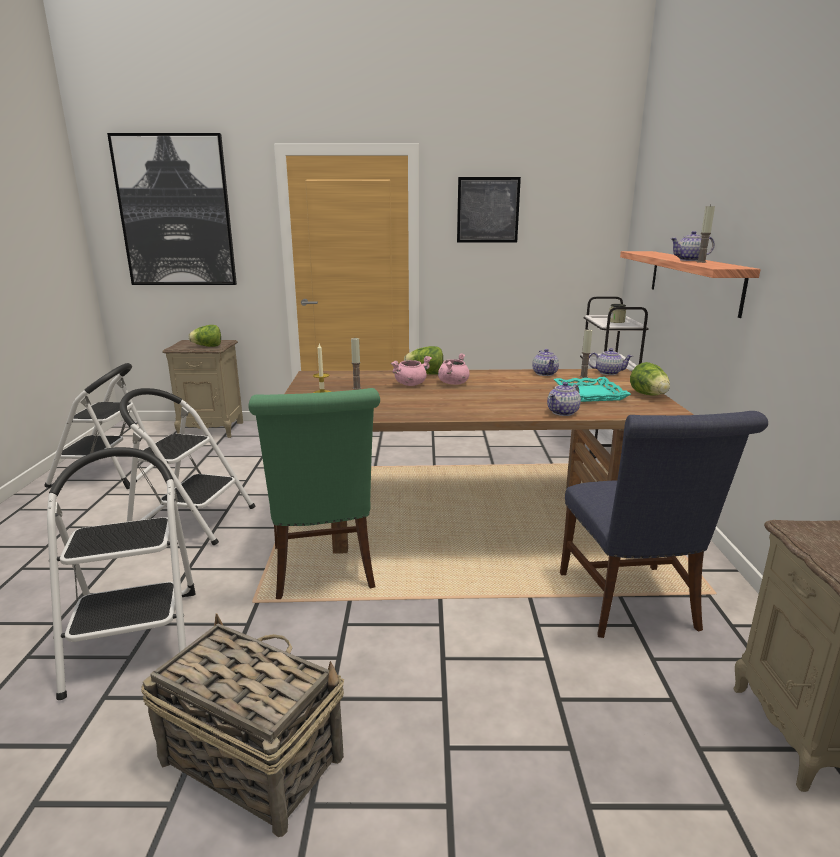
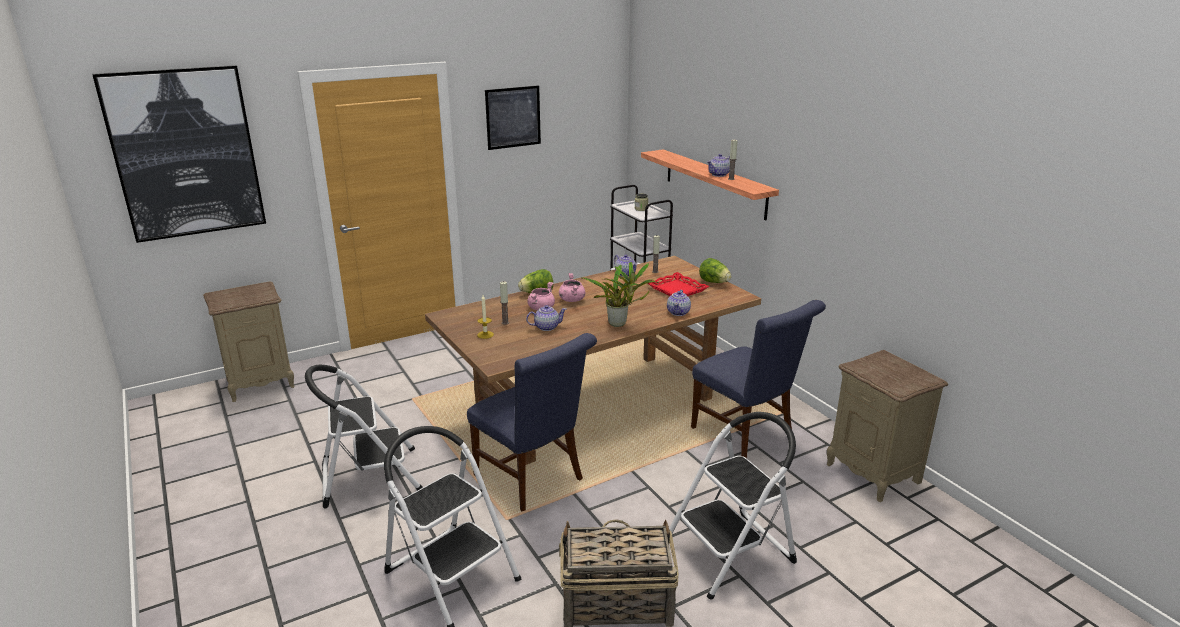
camera: 30 degrees left, 5 degrees up
(108, 474) = (214, 462): step ladder -> step ladder (732, 553)
(207, 346) = (256, 297): lettuce -> none
(324, 571) = (533, 480): green chair -> blue chair
(475, 409) = (620, 324): none -> potted plant
(589, 394) = (676, 290): turquoise tray -> red tray
(608, 373) = (667, 263): teapot -> teapot (546, 327)

